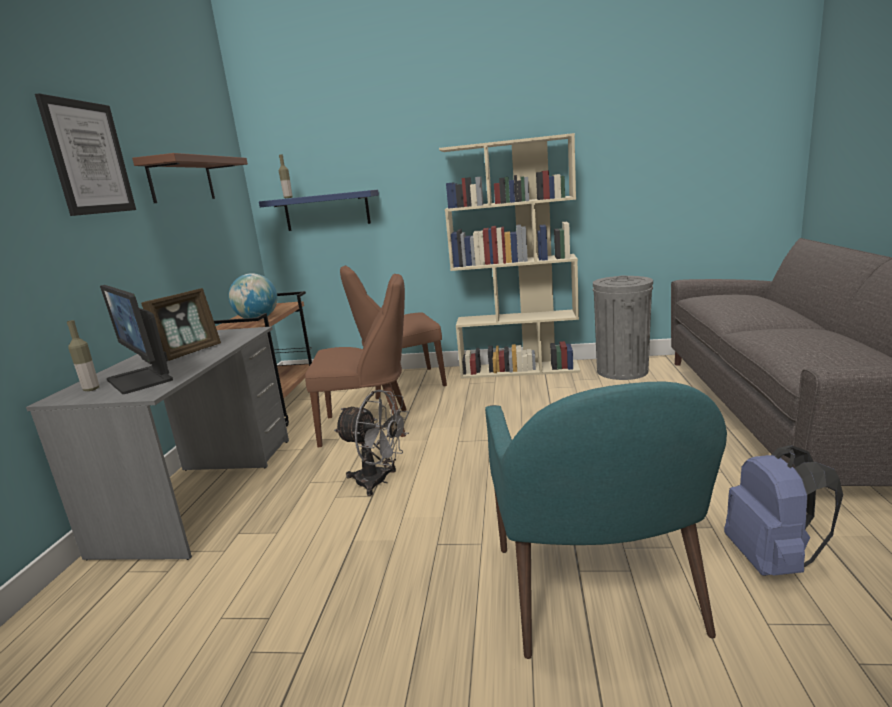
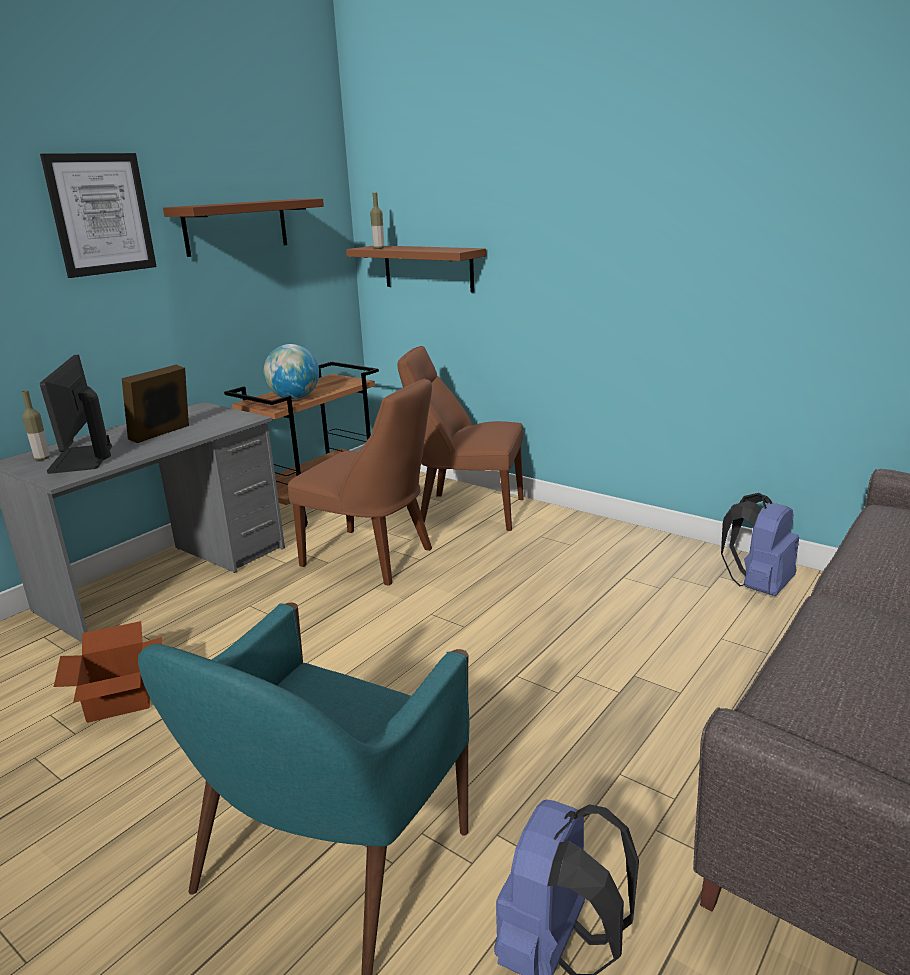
camera: 30 degrees right, 5 degrees up
(190, 352) = (162, 434): picture frame -> picture frame turned 150 degrees clockwise
(278, 580) = (118, 700): none -> cardboard box
(327, 211) = (428, 268): blue shelf -> brown shelf
(379, 482) = (302, 632): grey fan -> none
(519, 369) = (625, 536): beige bookcase -> none
(622, 371) = (758, 586): grey trash can -> blue backpack

